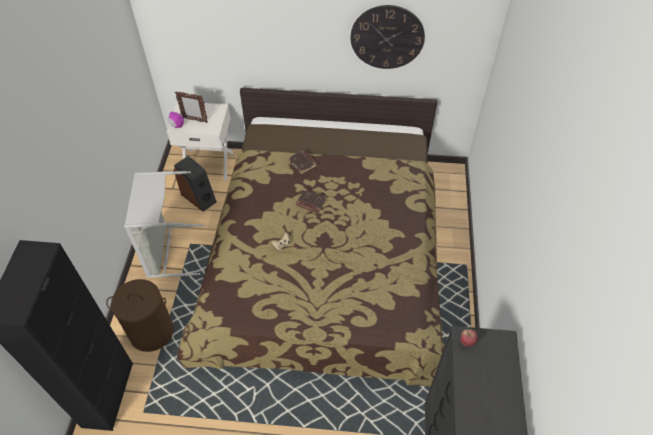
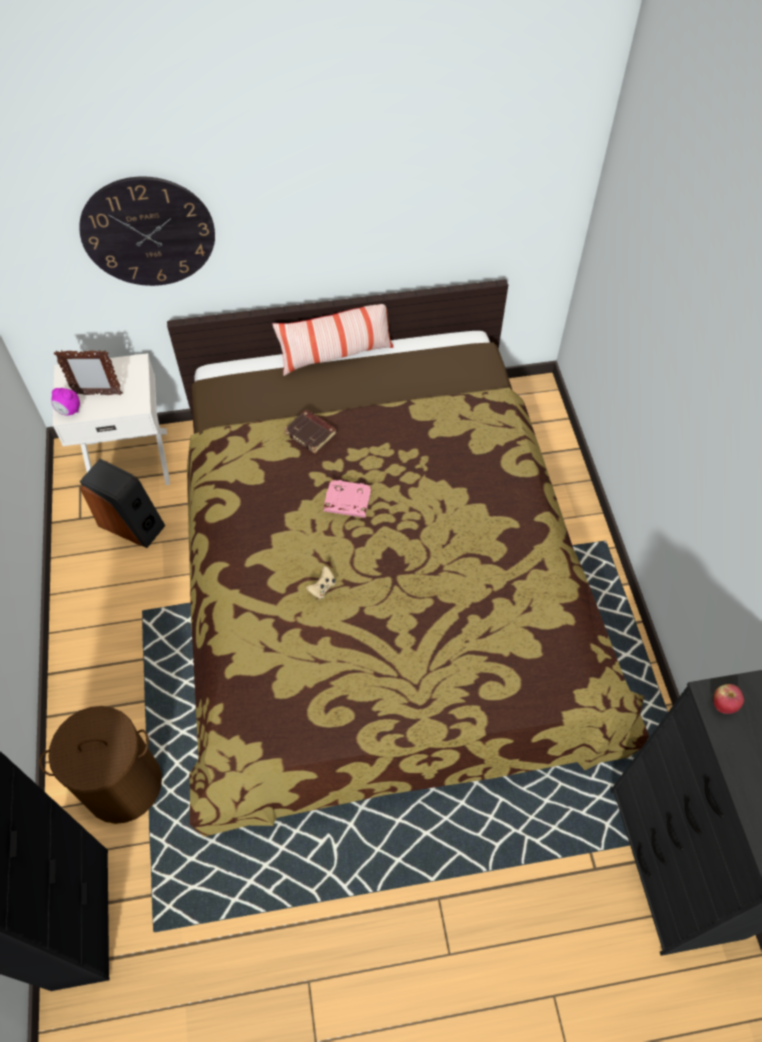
camera: 15 degrees left, 5 degrees up
(168, 251) = (107, 632): grey laundry basket -> none
(310, 203) = (347, 501): brown book -> pink book
(331, 125) = (336, 355): none -> pillow
(387, 37) = (417, 189): wall clock -> wall clock (148, 232)

